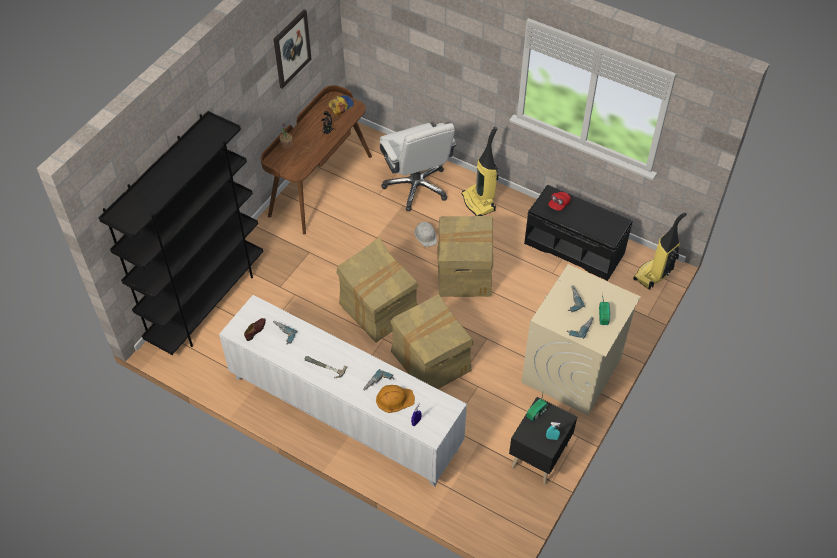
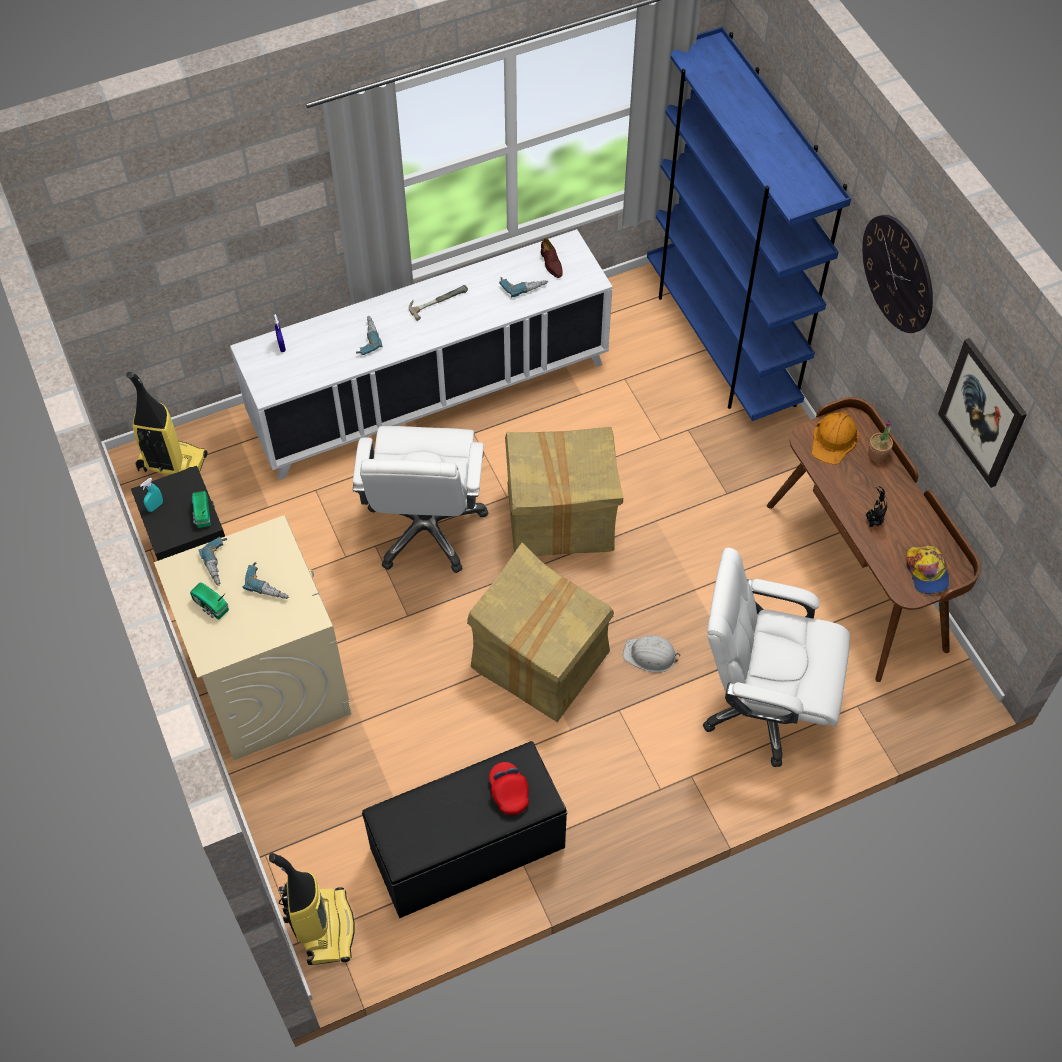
camera: 125 degrees right, 5 degrees up
(207, 302) = (721, 342): black bookcase -> blue bookcase
(236, 90) = (898, 273): none -> wall clock
(394, 399) = (331, 343): orange hard hat -> orange hard hat (834, 439)
(431, 362) = (426, 528): cardboard box -> white office chair
(479, 202) = (664, 774): vacuum cleaner -> vacuum cleaner (171, 463)

